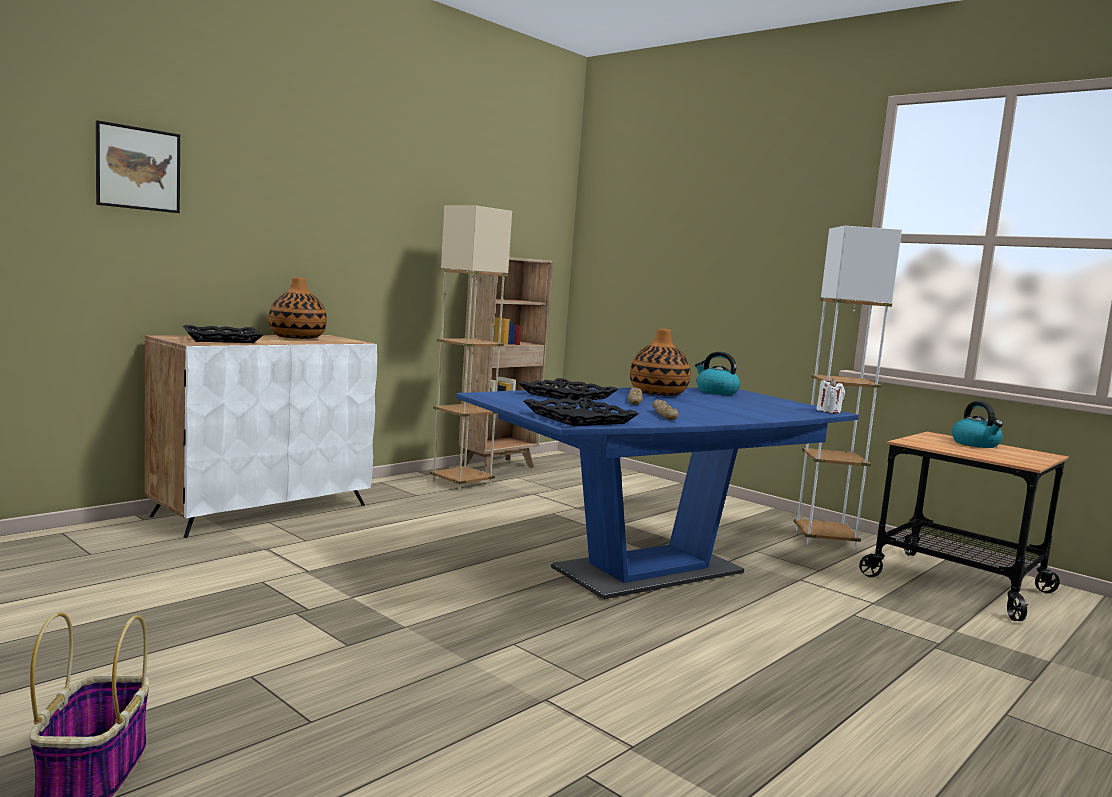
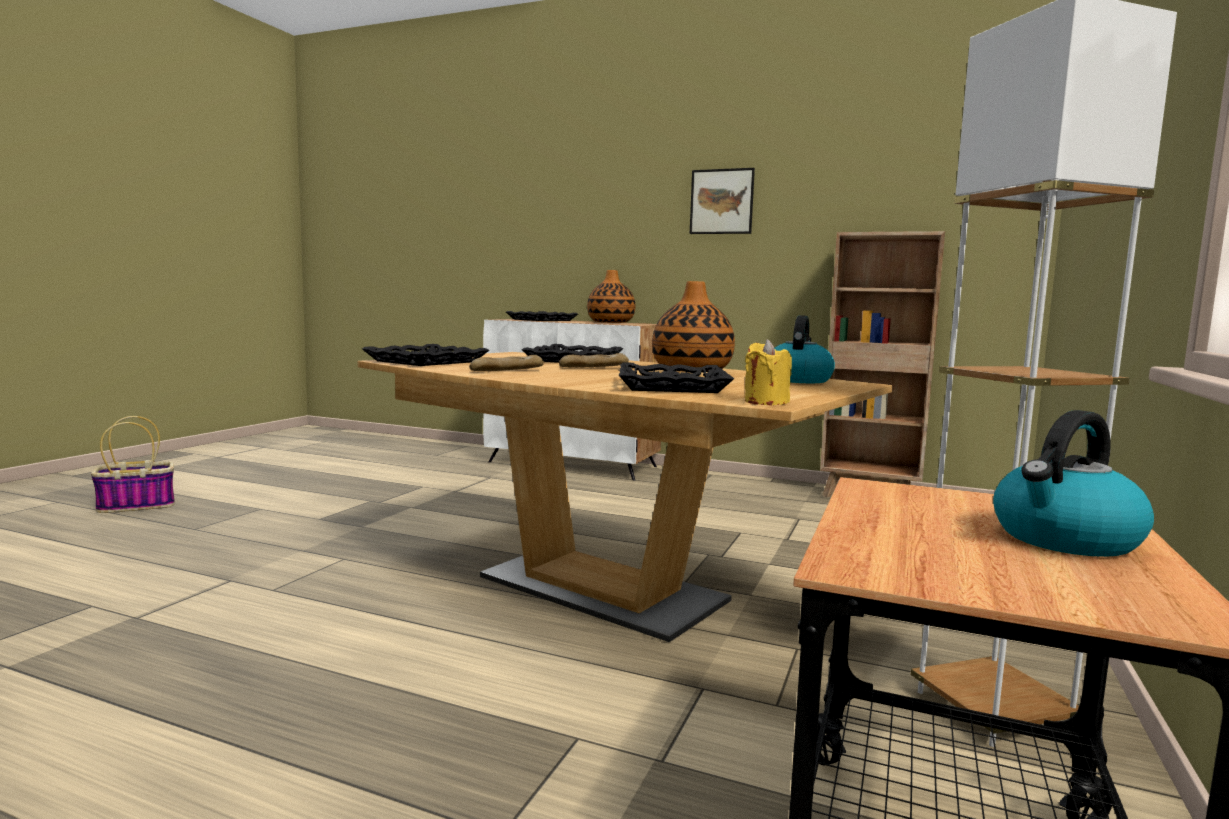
camera: 70 degrees right, 0 degrees up
(138, 168) = (521, 199): picture -> picture (721, 201)
(461, 483) = (770, 493): beige floor lamp -> none
(648, 571) = (601, 589): blue dining table -> brown dining table
(760, 409) = (673, 386): none -> black tray
(828, 411) = (765, 402): white candle -> yellow candle

